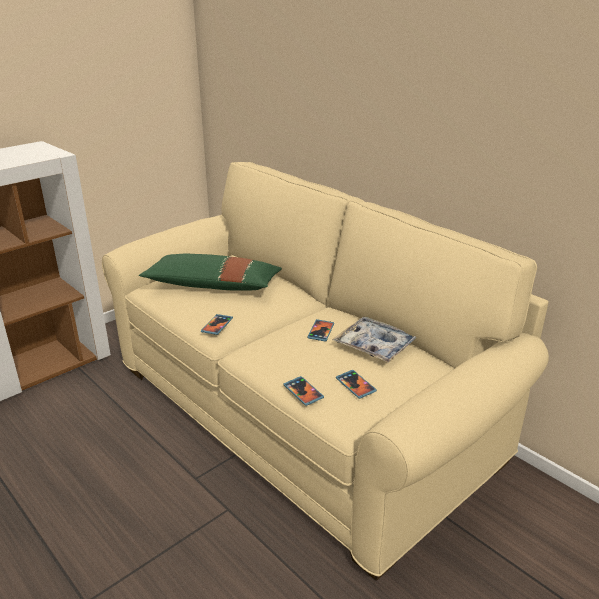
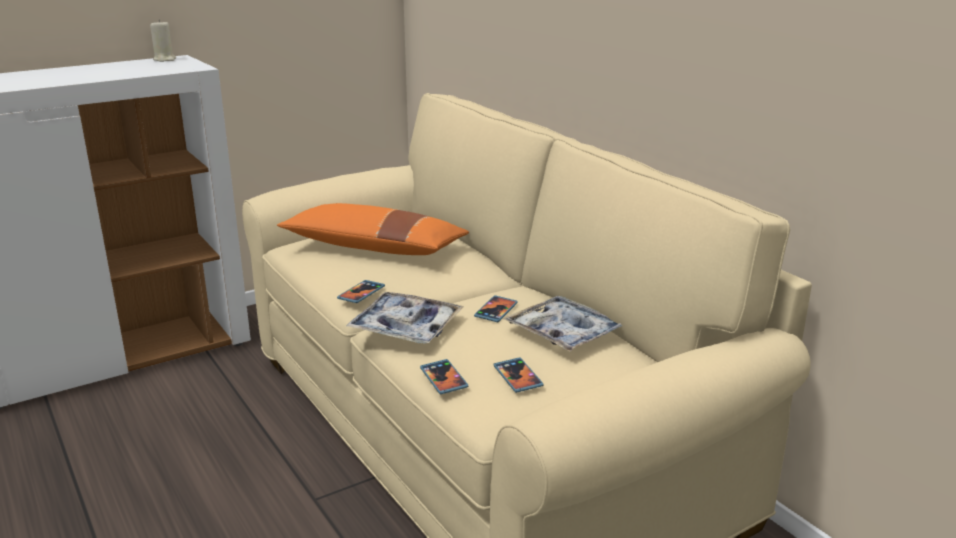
camera: 10 degrees right, 5 degrees down
(26, 147) = (165, 59): none -> beige candle
(213, 285) = (374, 248): green pillow -> orange pillow
(261, 352) = (406, 327): none -> tray

